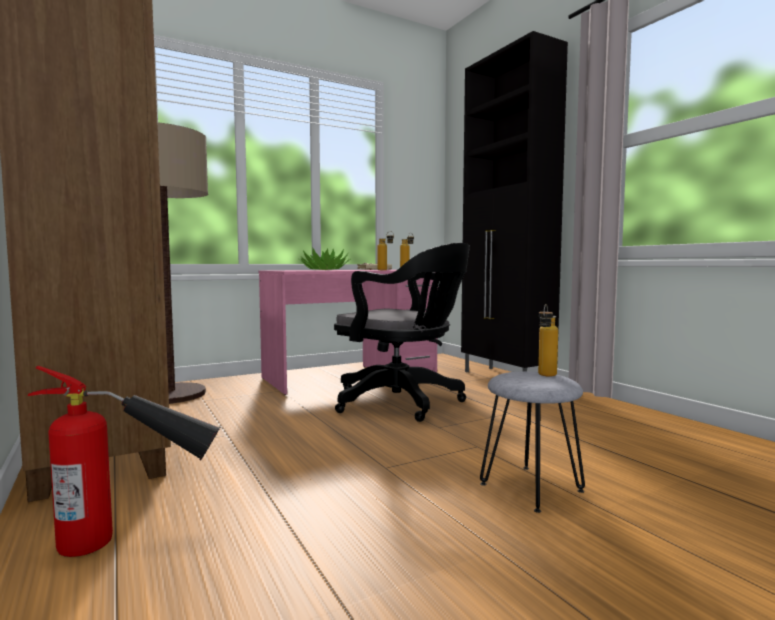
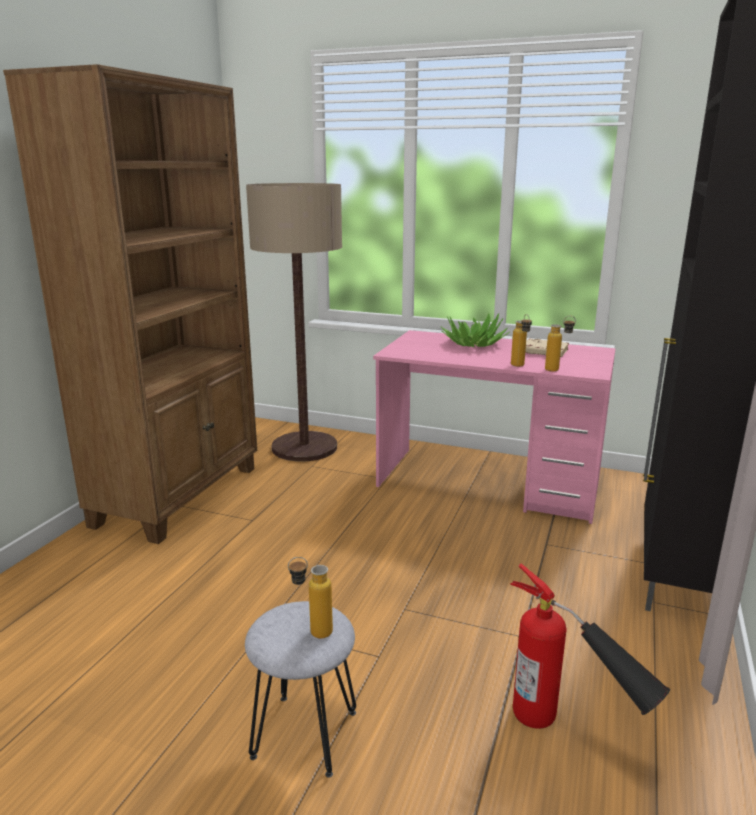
camera: 50 degrees right, 15 degrees up
(133, 540) = (67, 590): fire extinguisher -> fire extinguisher (571, 734)
(403, 403) = (450, 553): black office chair -> none

